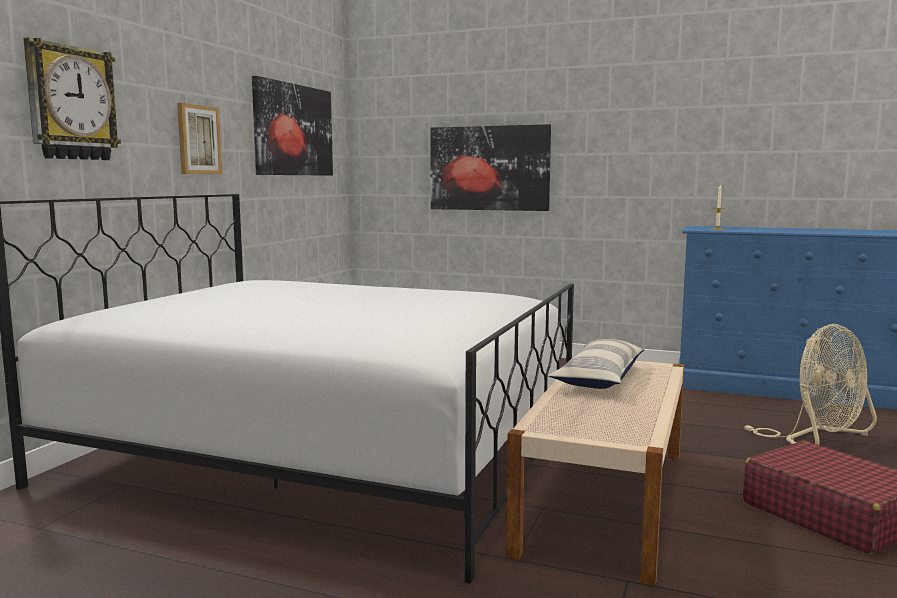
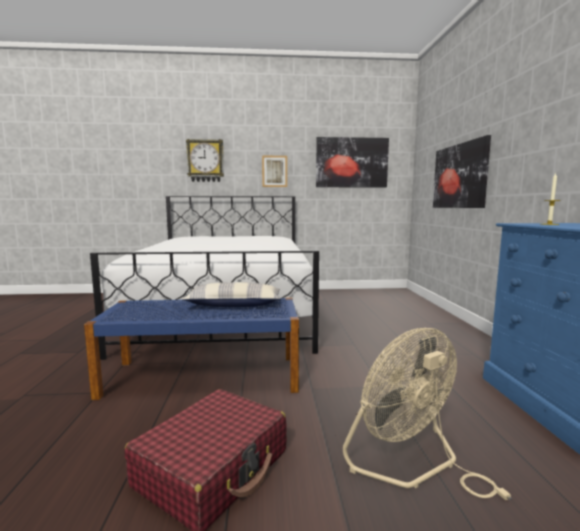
camera: 65 degrees right, 0 degrees up
(604, 499) = (204, 375): beige bench -> blue bench
(814, 440) = (420, 462): beige fan -> beige fan turned 120 degrees clockwise

